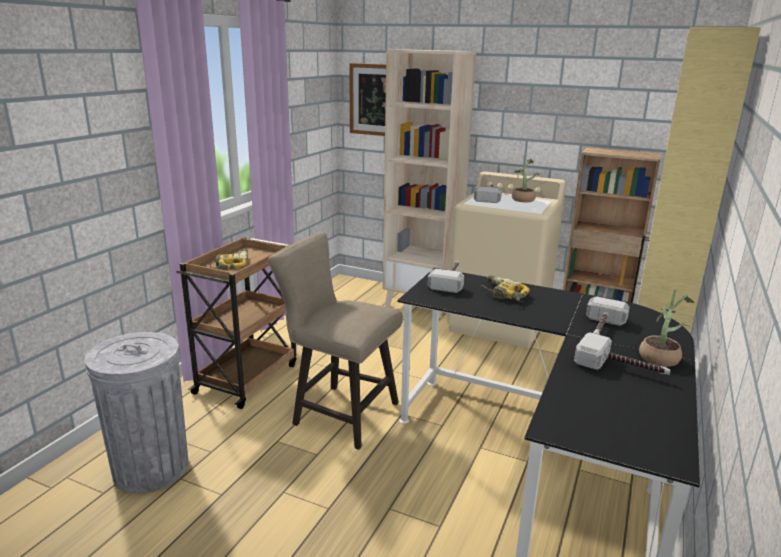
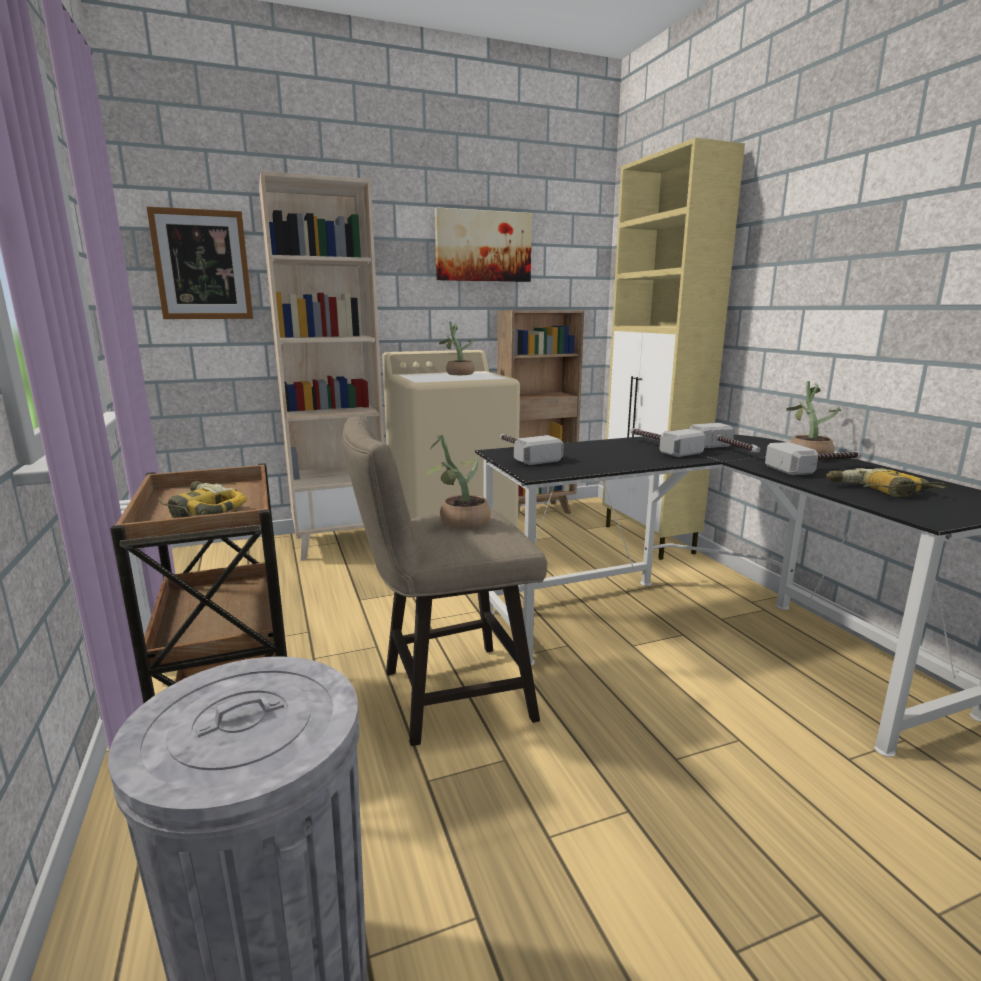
camera: 45 degrees left, 5 degrees down
(347, 311) = (458, 522): none -> potted plant
(489, 196) = (421, 376): hammer -> hammer (659, 447)
(502, 294) = (595, 451): power drill -> power drill (880, 491)
(582, 91) = (483, 246): none -> picture

